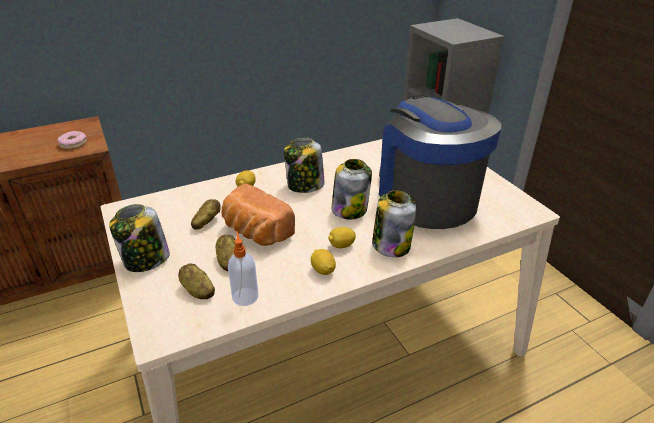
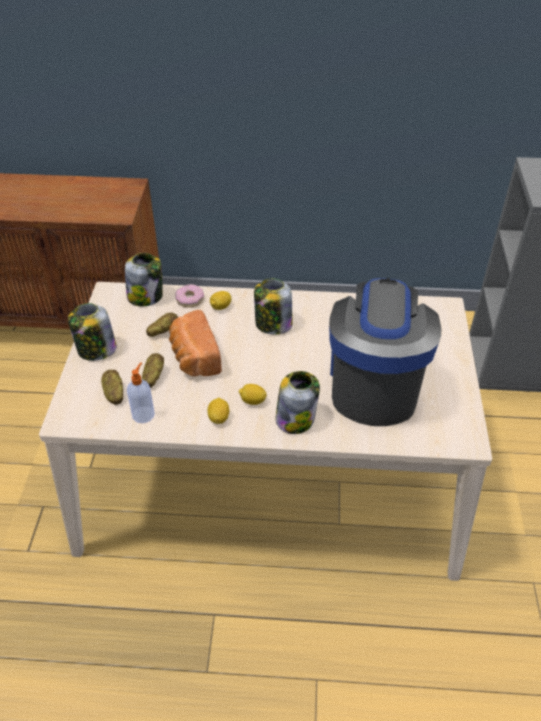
camera: 30 degrees right, 10 degrees up
(73, 144) = (108, 208): donut -> donut (189, 299)
(350, 209) = (291, 367): jar -> jar (146, 296)

